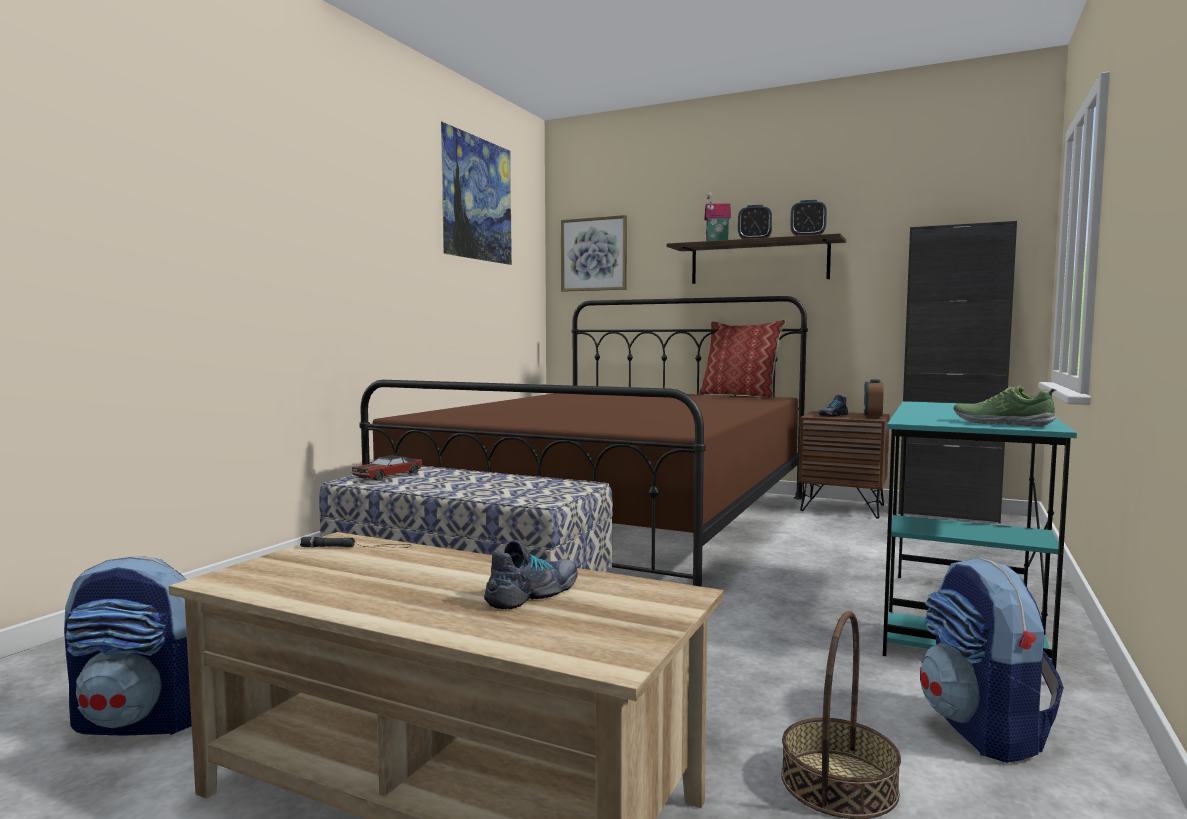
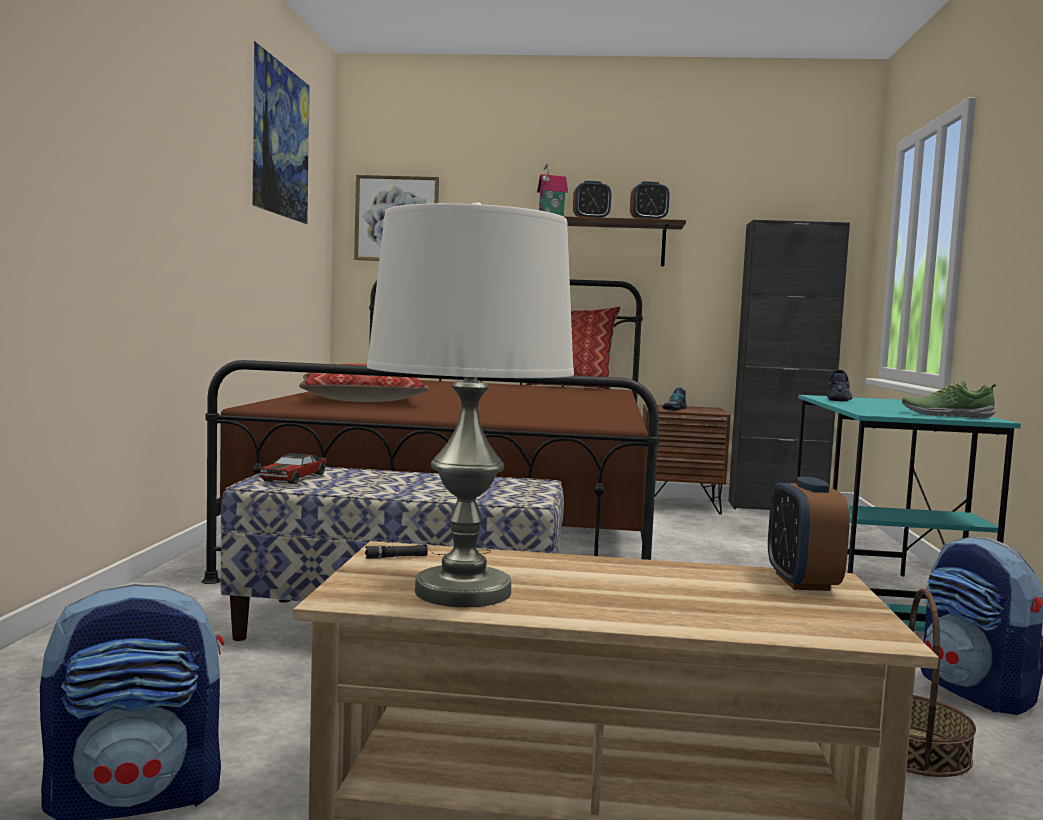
camera: 20 degrees left, 0 degrees up
(318, 581) = (462, 592): none -> white table lamp
(505, 411) = (362, 400): none -> pillow
(535, 593) = (703, 587): shoe -> shoe (839, 399)
(872, 417) = (713, 411): alarm clock -> alarm clock (802, 581)

